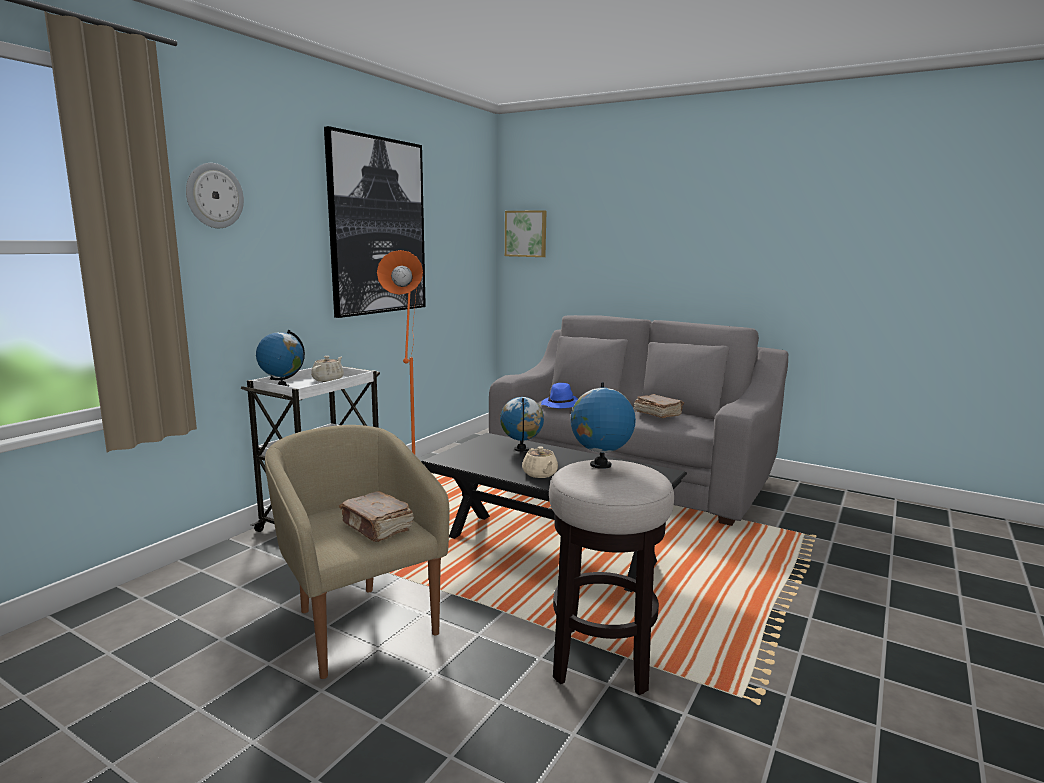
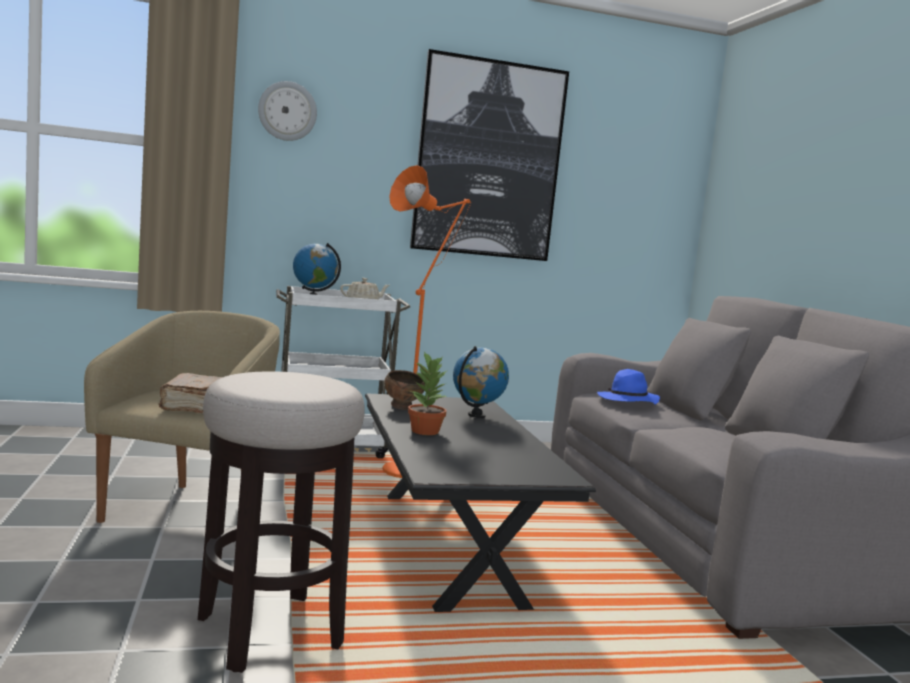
camera: 45 degrees right, 5 degrees down
(477, 462) = (403, 408): none -> brown bowl
(526, 233) = (731, 189): picture -> none
(540, 474) = (425, 431): beige teapot -> potted plant
(600, 465) = (305, 376): globe -> none
(657, 414) = (709, 432): brown book -> none

